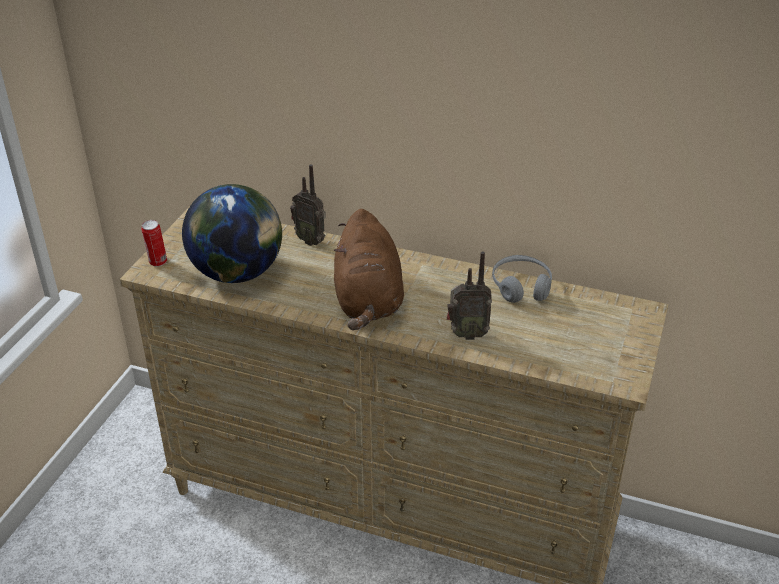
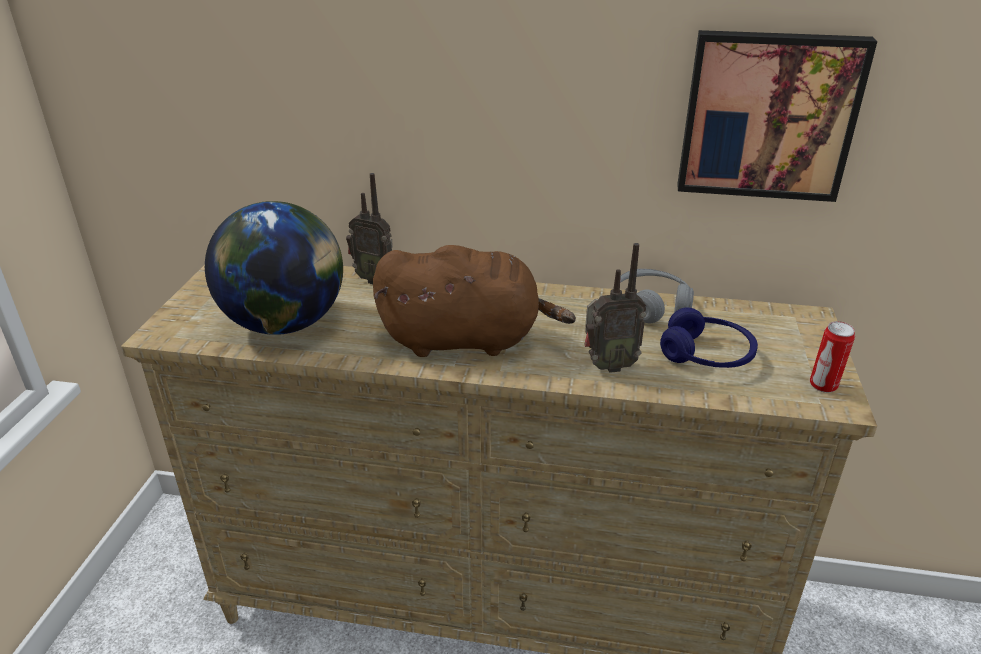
camera: 10 degrees left, 5 degrees down
(157, 262) = (174, 321): can -> can (823, 386)
(368, 301) = (467, 340): brown plush toy -> brown plush toy turned 75 degrees counterclockwise
(545, 334) = (707, 355): none -> blue headphones
(613, 153) = (768, 115): none -> picture

